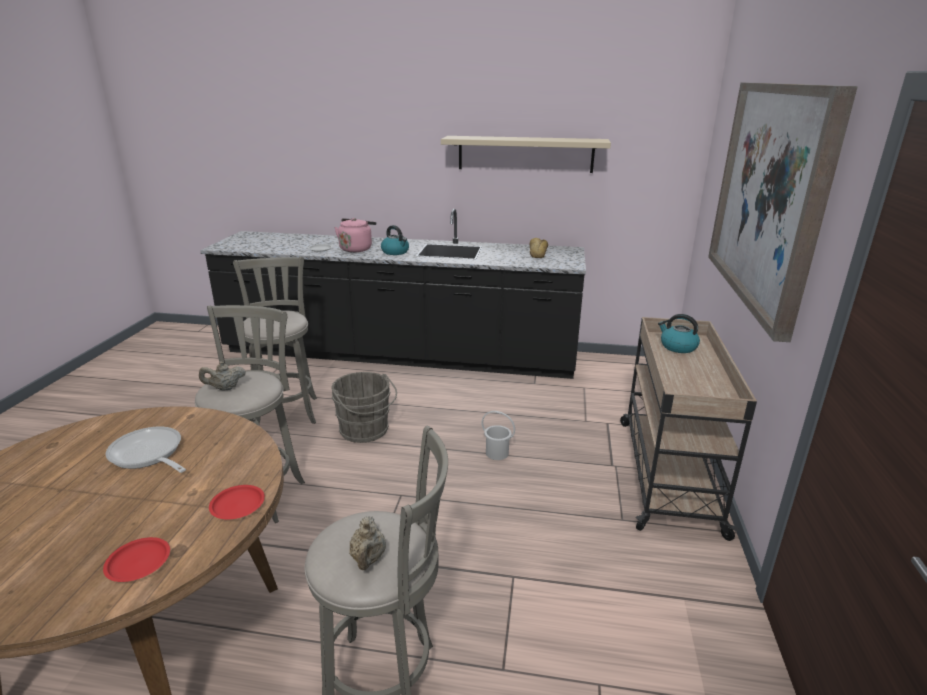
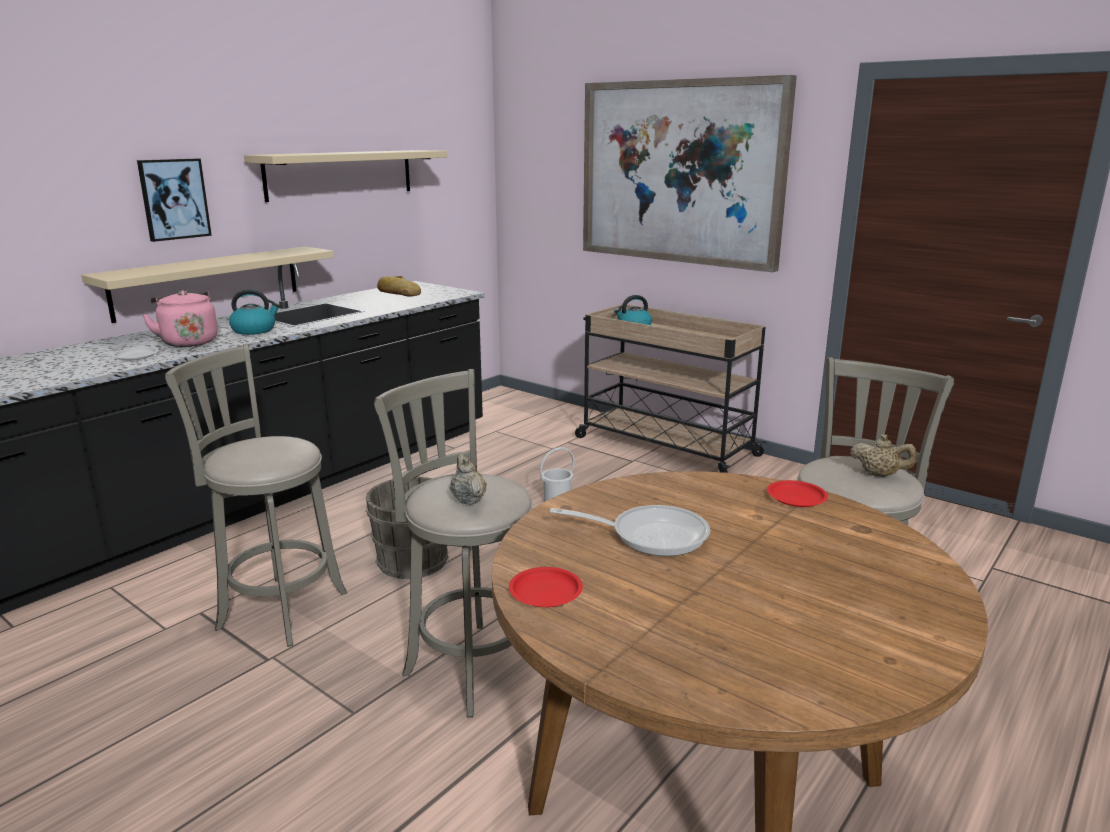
camera: 60 degrees left, 5 degrees down
(138, 563) = (876, 548): red plate -> red plate (546, 592)
(148, 455) = (650, 535): frying pan -> frying pan turned 150 degrees counterclockwise
(225, 388) = (468, 500): beige teapot -> beige teapot turned 150 degrees clockwise
(397, 161) = (174, 199): none -> picture
(412, 216) = (208, 282): none -> beige shelf

